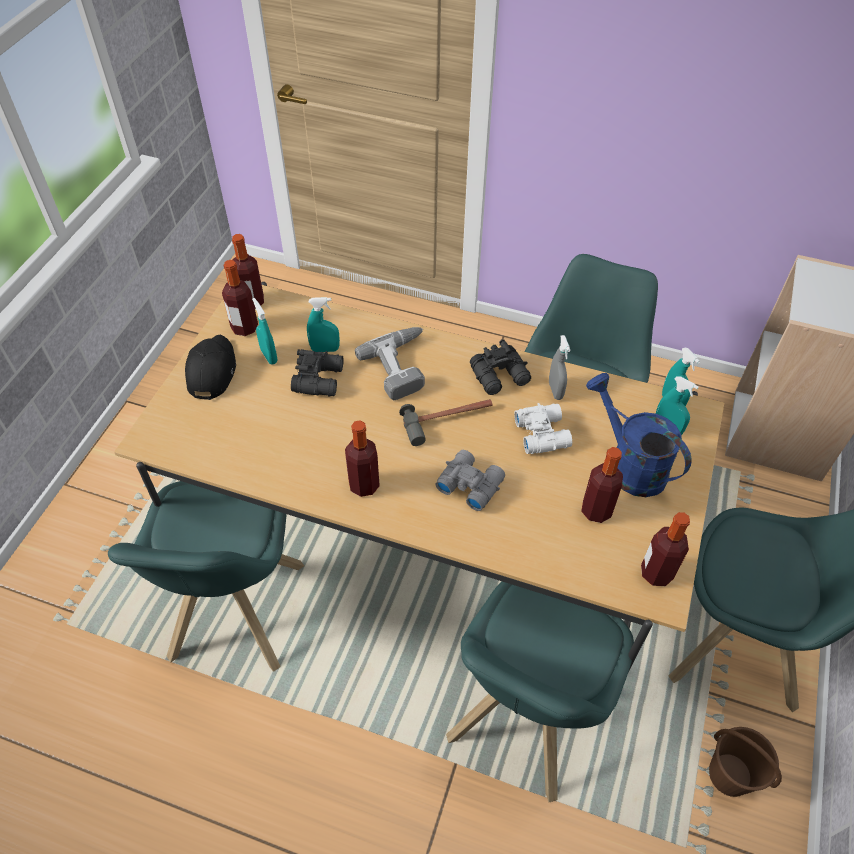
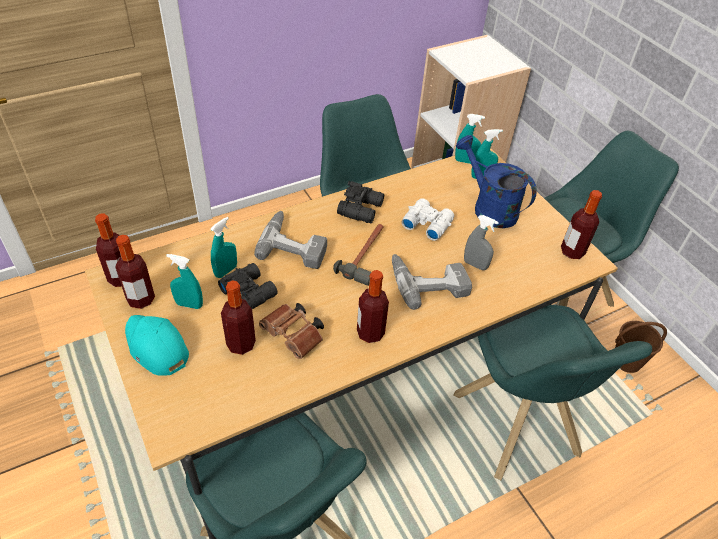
camera: 50 degrees left, 5 degrees down
(211, 371) = (156, 347): black cap -> turquoise cap
(306, 440) = (294, 337): none -> brown binoculars
(469, 483) = (427, 281): grey binoculars -> power drill
(555, 390) = (402, 196): grey spray bottle -> grey spray bottle (475, 265)
(596, 510) = (506, 243): bottle -> bottle (241, 344)
(629, 464) = (489, 207): blue watering can -> blue watering can turned 45 degrees clockwise

